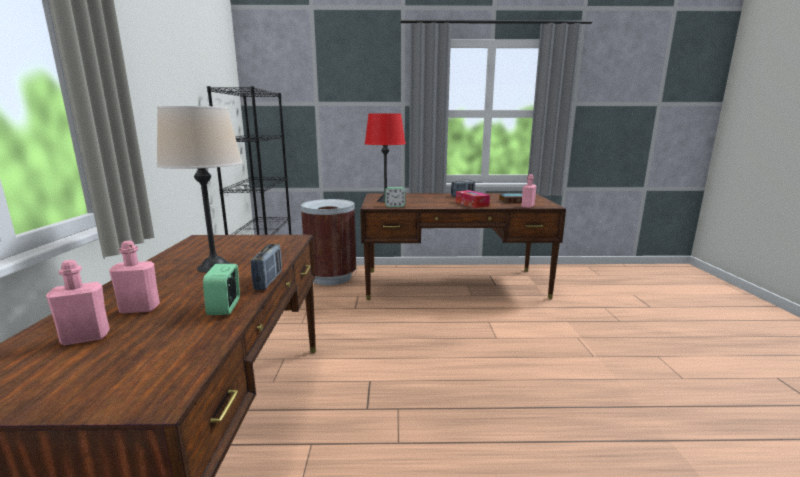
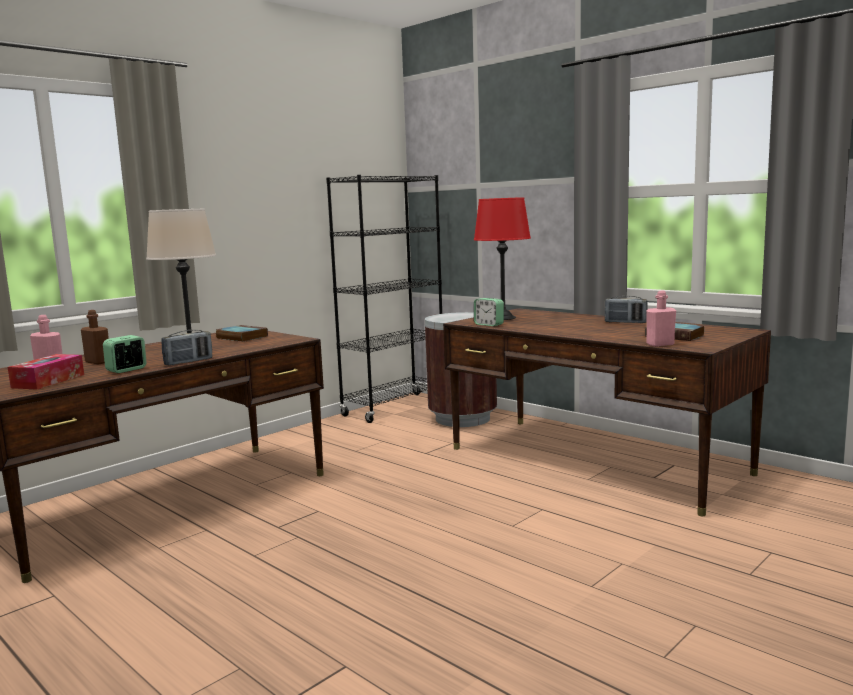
camera: 45 degrees right, 5 degrees down
(140, 309) = (98, 362): pink bottle -> brown bottle
(227, 245) = (241, 337): none -> book
(472, 204) = (592, 333): tissue box -> tissue box (48, 381)

